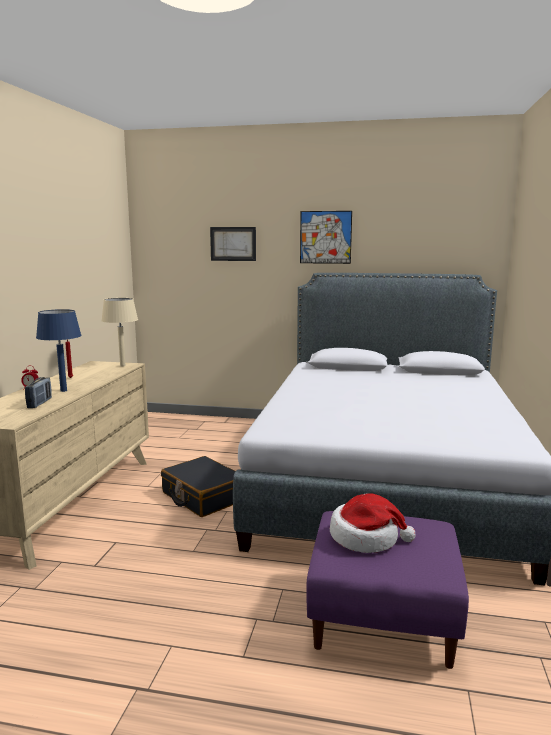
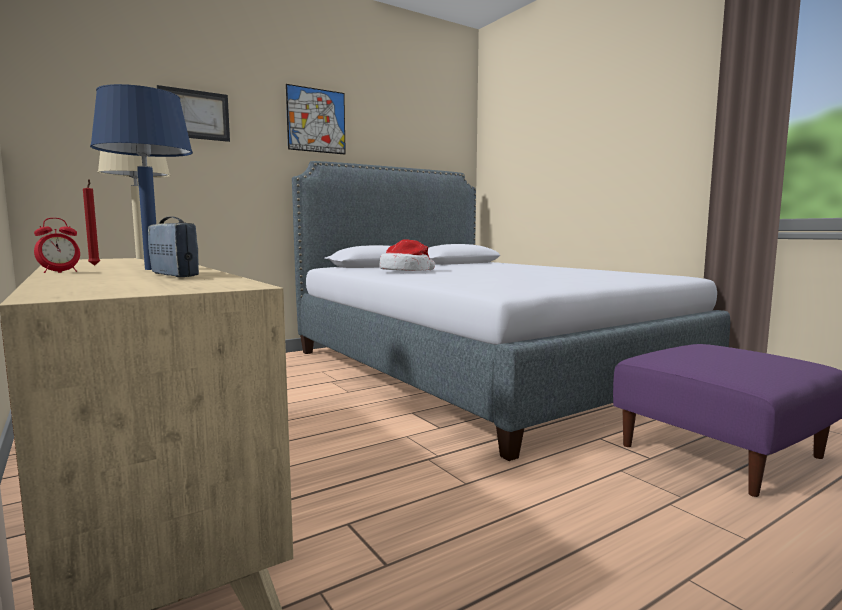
camera: 45 degrees left, 5 degrees down
(203, 497) = (346, 434): black suitcase -> none
(366, 537) = (713, 361): hat -> hat (406, 271)

